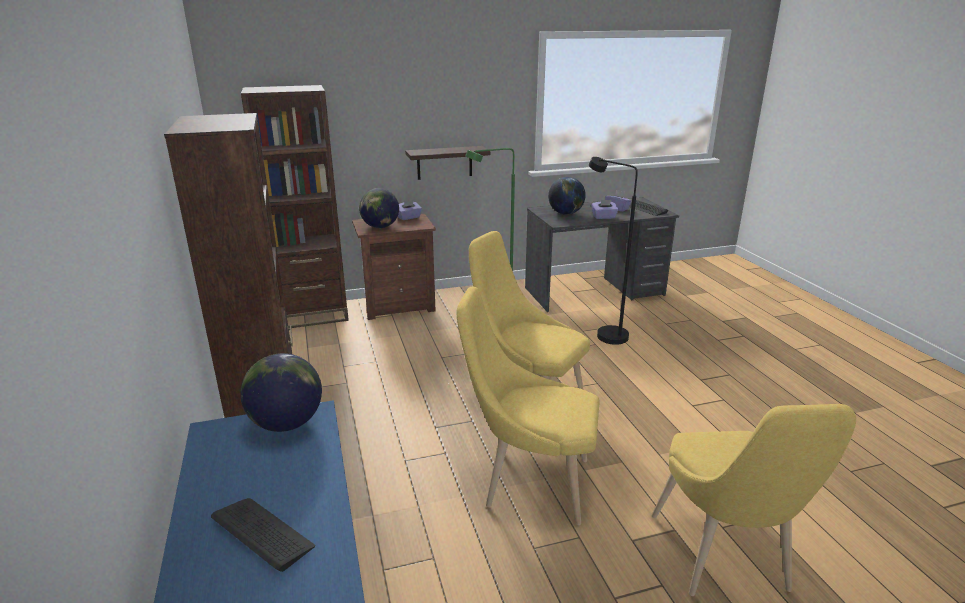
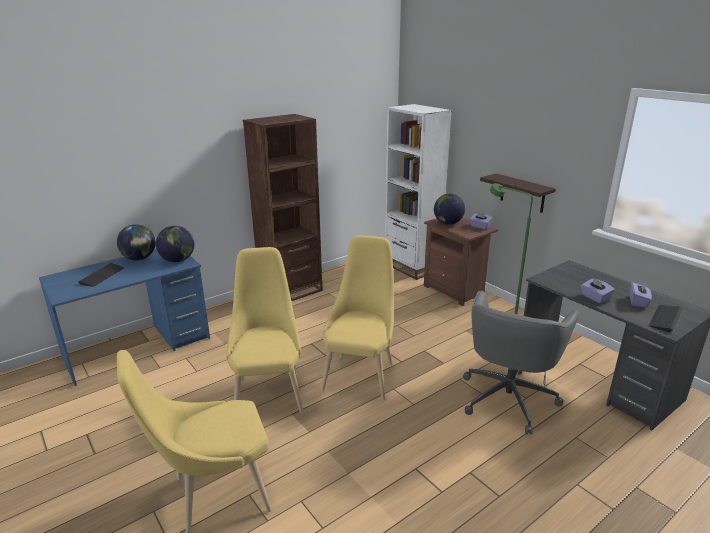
camera: 70 degrees right, 0 degrees up
(312, 315) = (411, 267): brown bookcase -> white bookcase
(565, 213) = (576, 278): globe -> globe (139, 259)
(605, 334) = (508, 397): black floor lamp -> grey office chair

